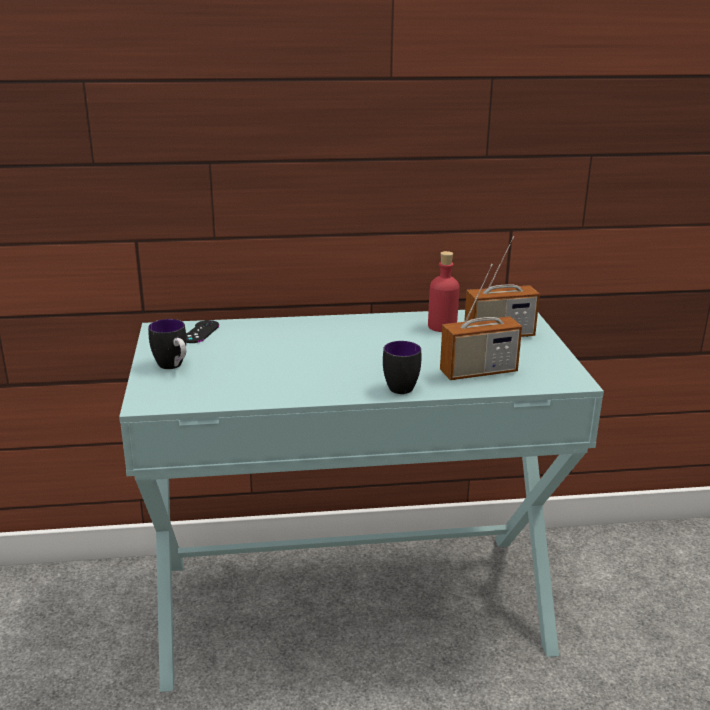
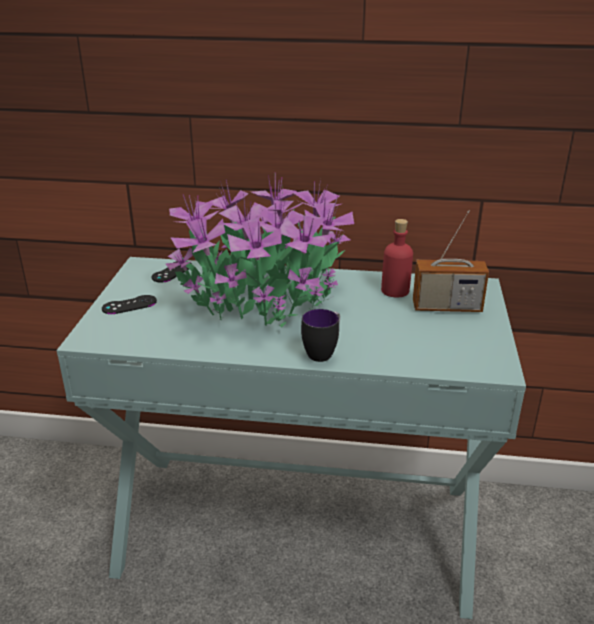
camera: 15 degrees right, 5 degrees up
(173, 367) = (129, 305): mug -> black game controller
(317, 347) = (266, 299): none -> potted plant
(478, 372) = (405, 346): radio -> none

